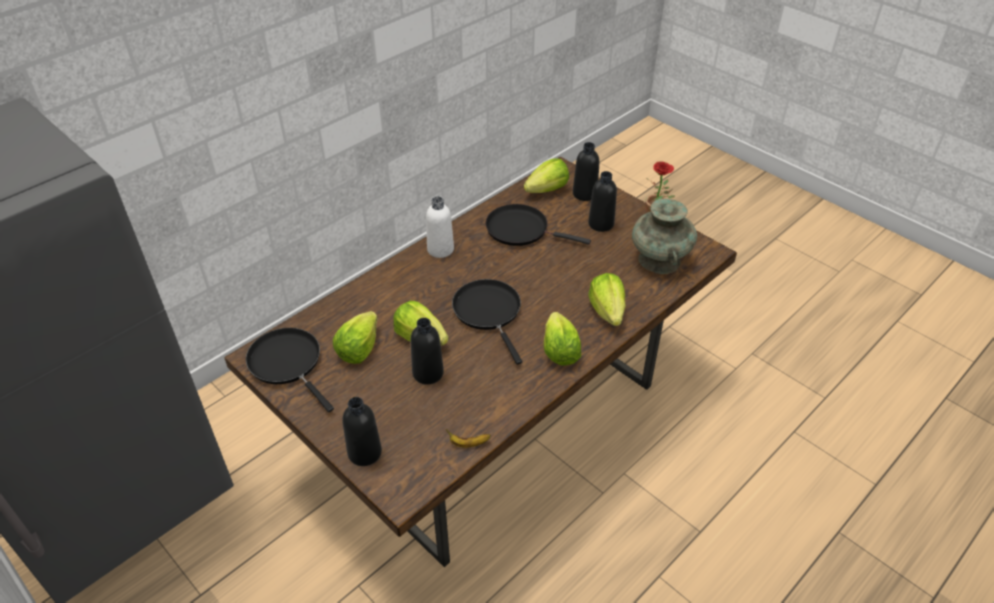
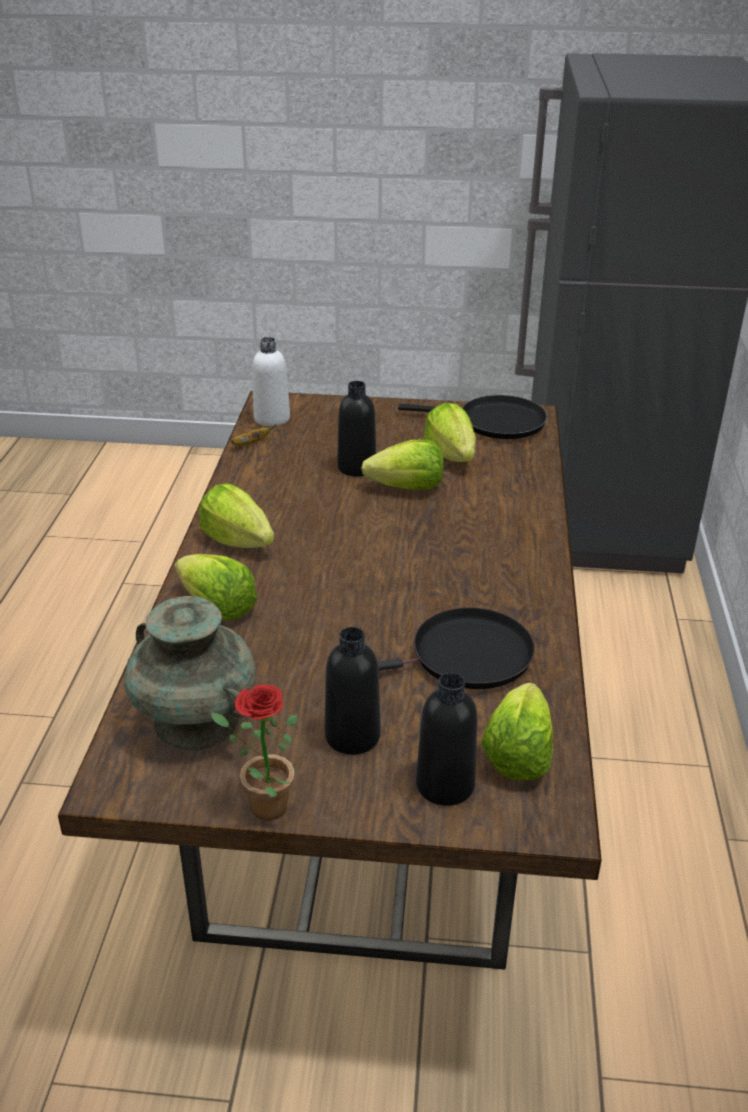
camera: 140 degrees right, 10 degrees down
(364, 452) = (334, 407): black bottle -> none
(440, 249) = (527, 575): white bottle -> white bottle (272, 419)
(489, 312) = (367, 539): black frying pan -> none

